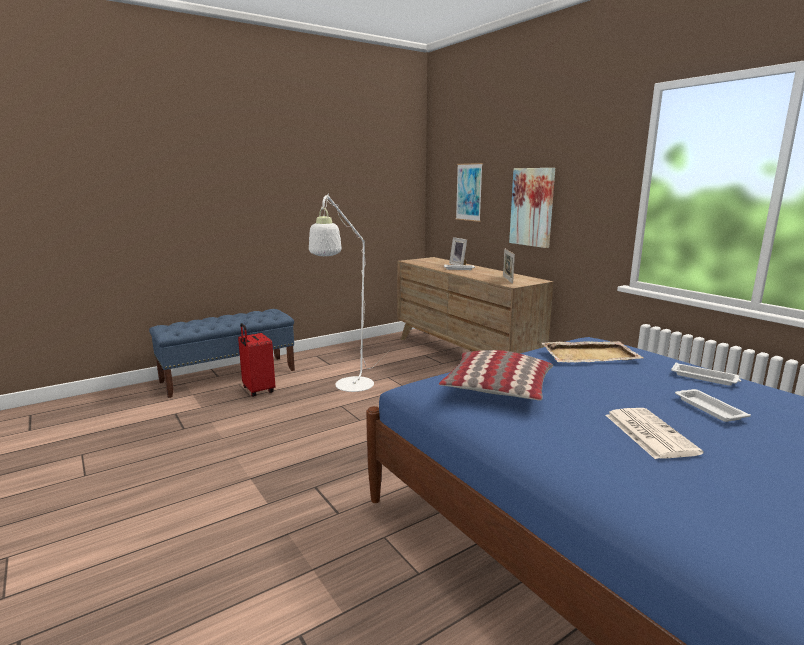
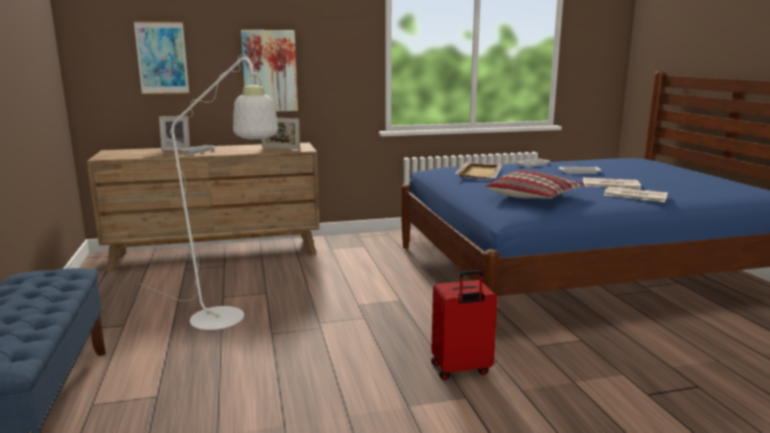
camera: 70 degrees left, 0 degrees up
(257, 390) = (144, 388): red suitcase -> red suitcase (461, 369)
(592, 452) = (634, 195): none -> newspaper

